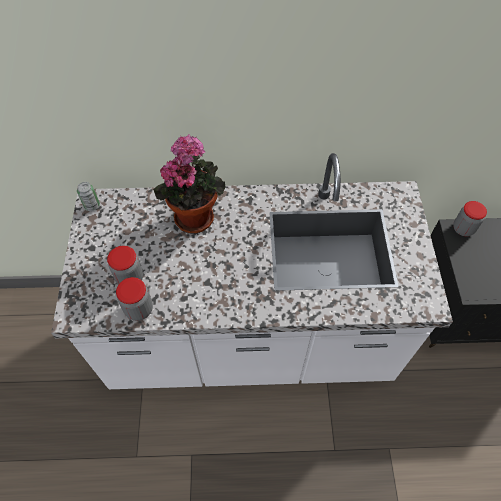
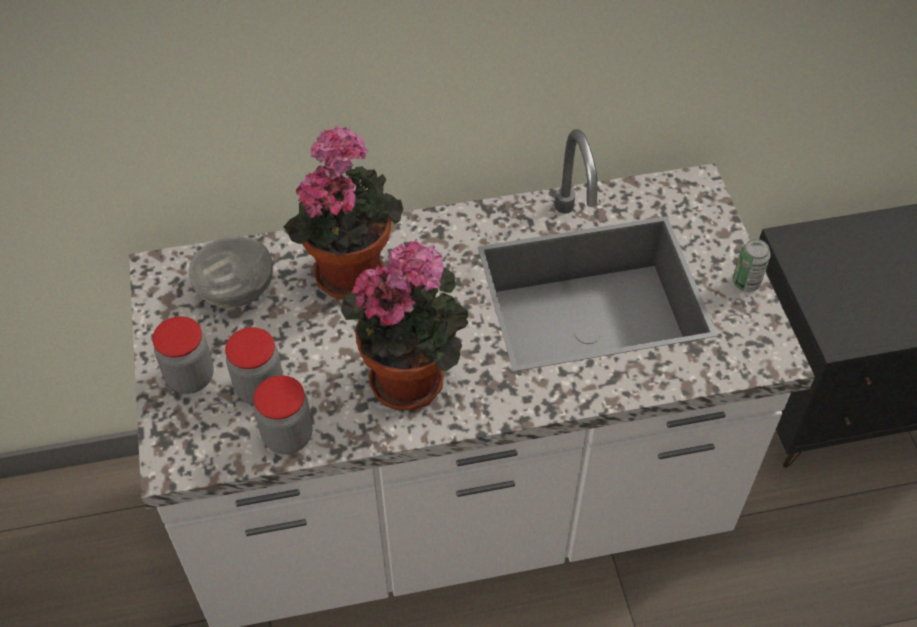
camera: 10 degrees left, 5 degrees down
(92, 206) = (162, 278): can -> can (746, 282)
(130, 217) = (236, 289): none -> grey bowl
(216, 285) = (413, 377): none -> potted plant
(463, 229) = (806, 239): jar -> jar (190, 377)

